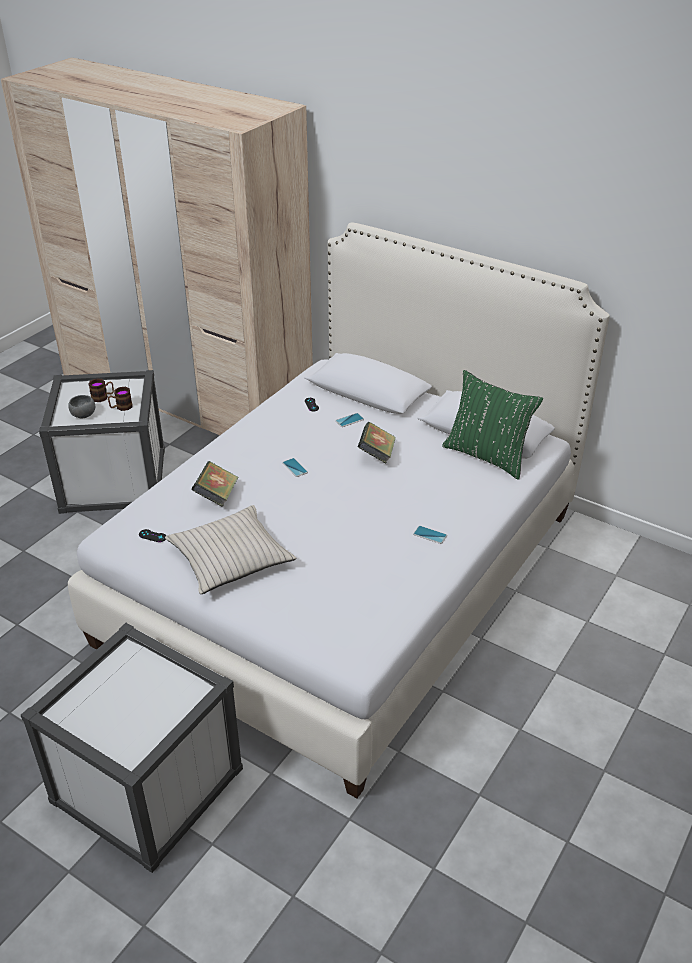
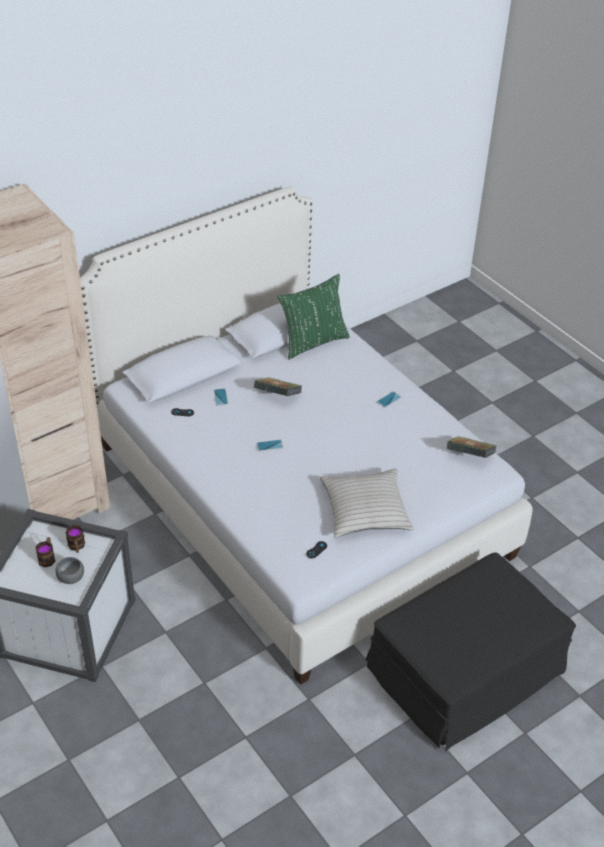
camera: 70 degrees left, 5 degrees up
(148, 785) = (464, 671): white storage box -> black ottoman
(217, 496) = (283, 500): book -> book (469, 457)

